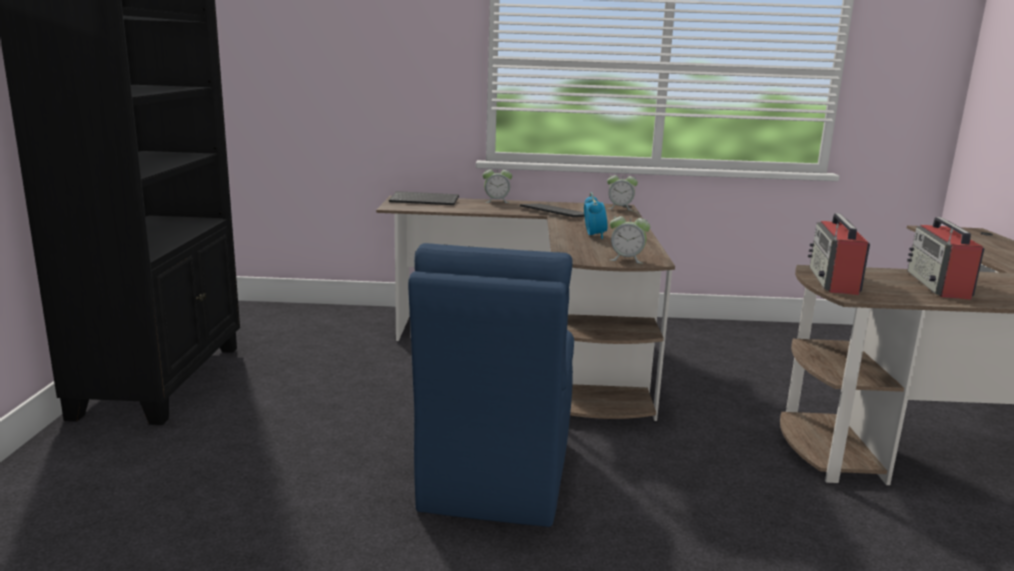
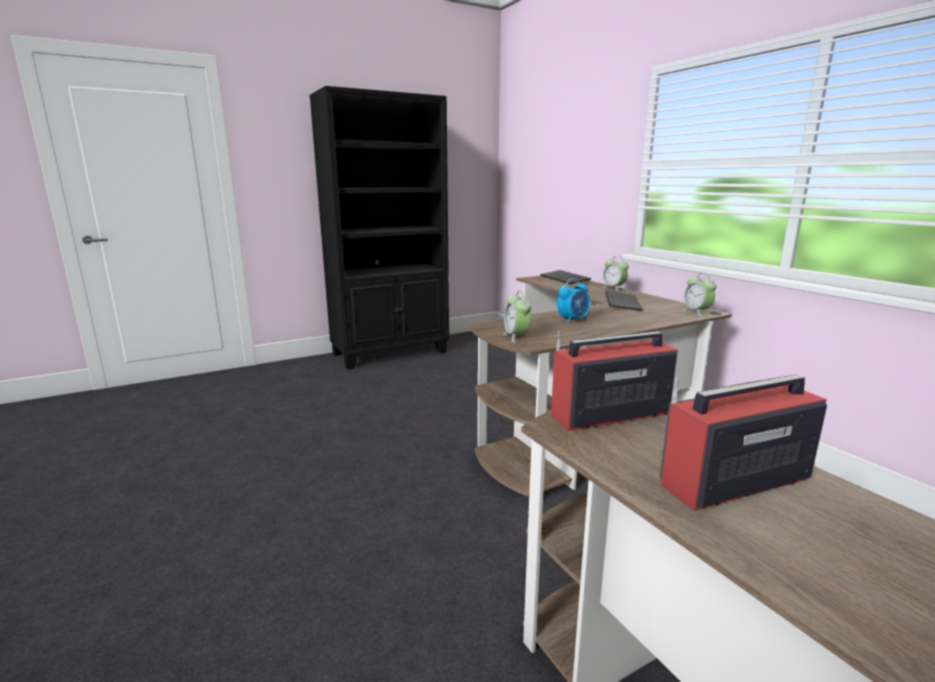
camera: 60 degrees right, 0 degrees up
(495, 477) = (371, 462): blue chair -> none

